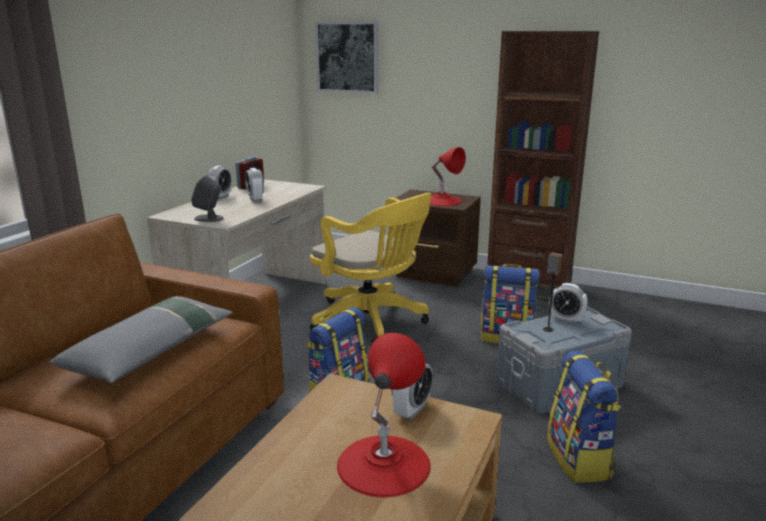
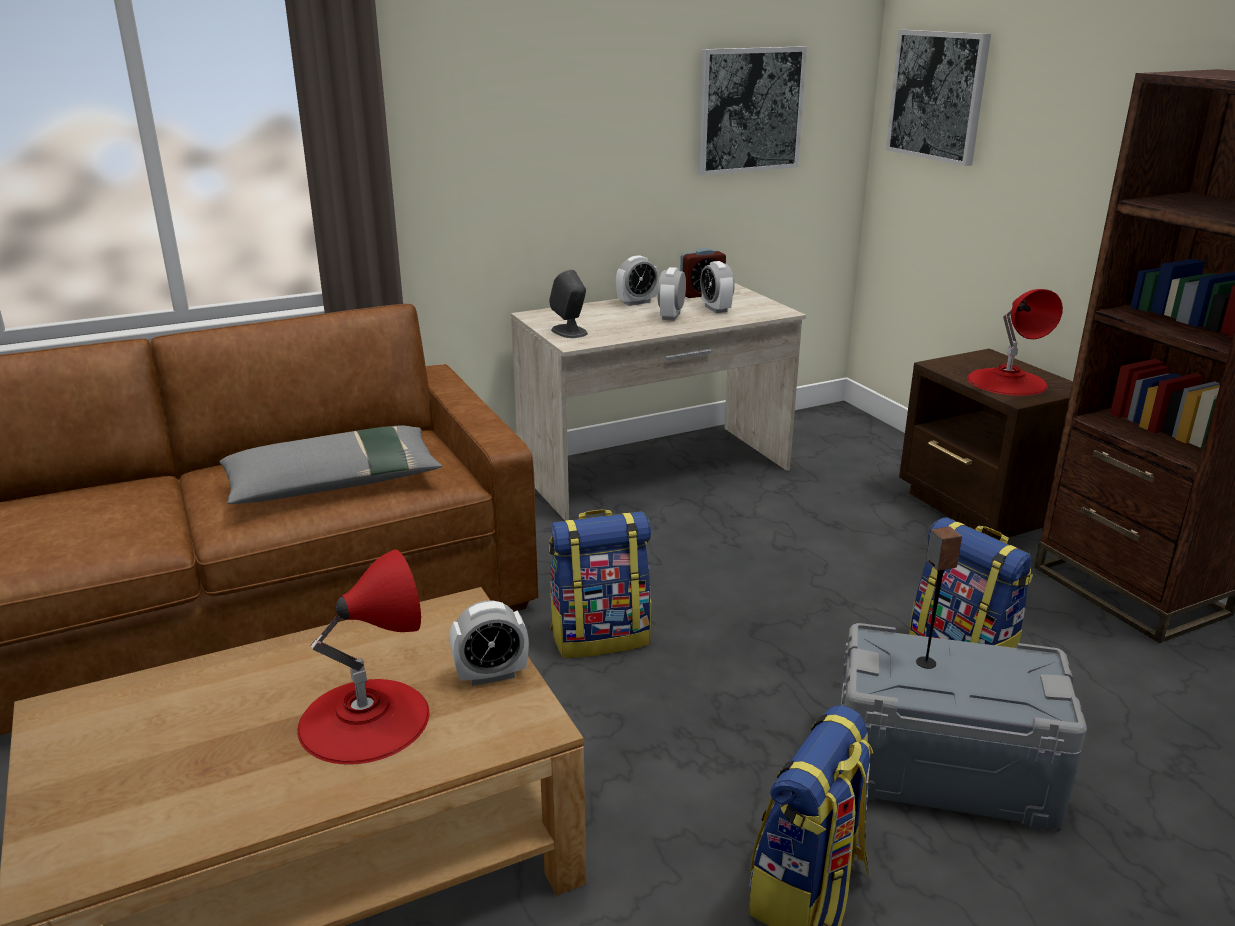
camera: 40 degrees right, 5 degrees up
(250, 69) = (749, 110): none -> picture
(373, 321) = (782, 550): yellow office chair -> none
(566, 320) = (986, 661): alarm clock -> alarm clock (716, 309)

